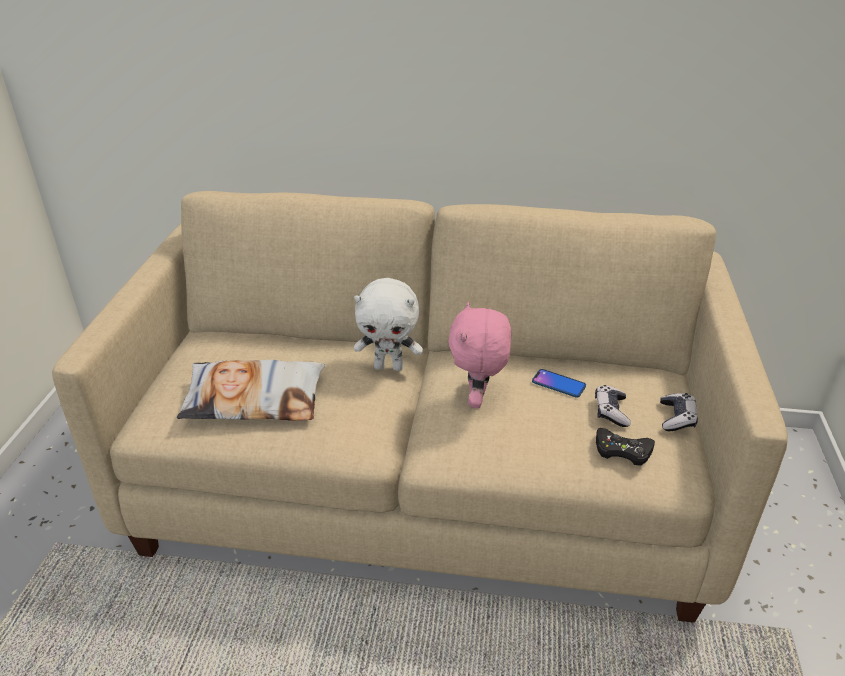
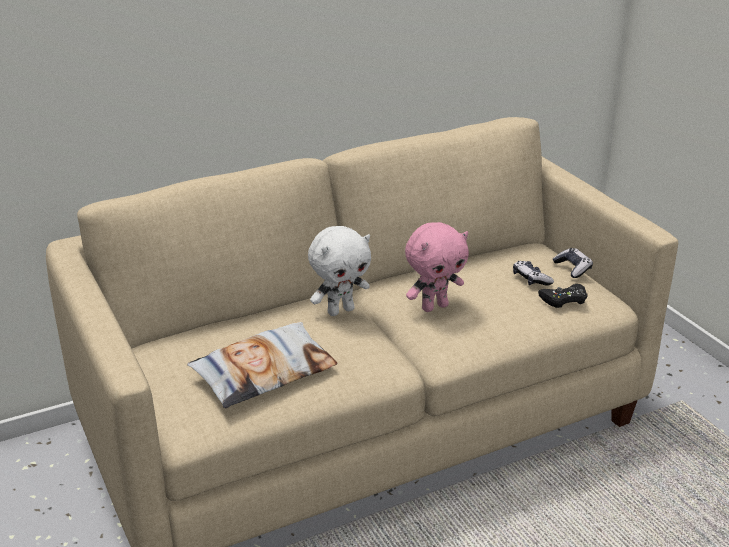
camera: 35 degrees left, 5 degrees down
(478, 399) = (434, 306): pink plush toy -> pink plush toy turned 90 degrees counterclockwise
(558, 384) = (478, 275): phone -> none

